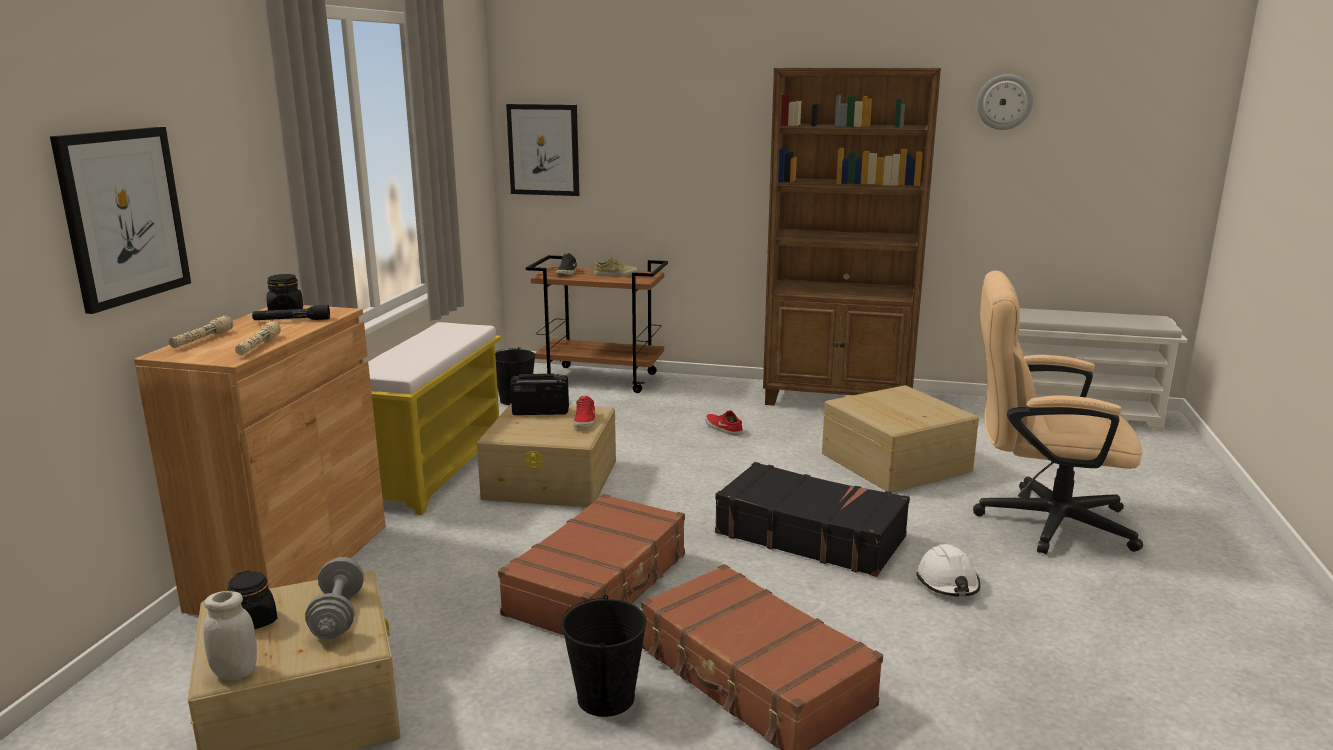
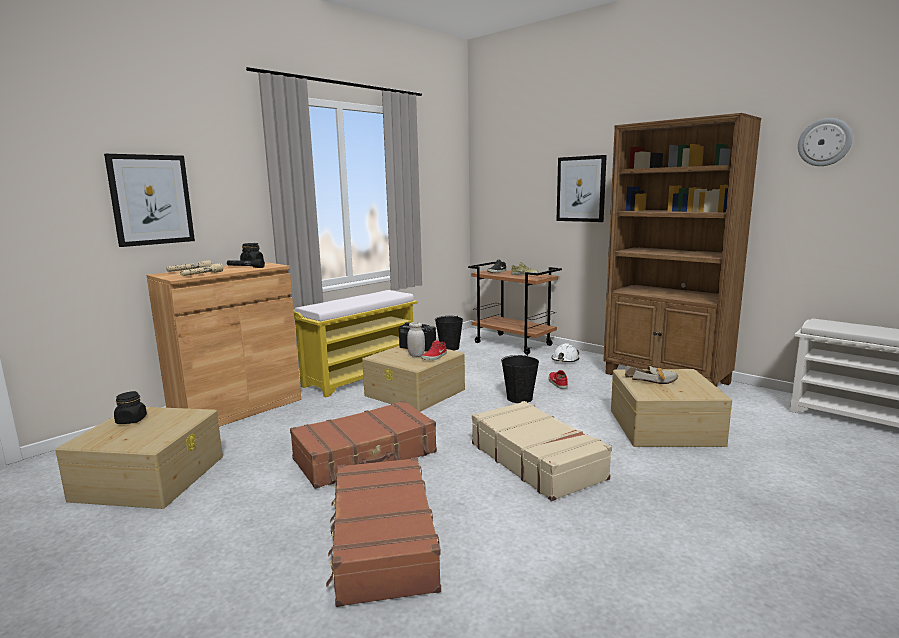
camera: 30 degrees right, 5 degrees down
(235, 672) = (87, 441): white jar -> white jar (416, 355)
(338, 615) = (165, 427): grey dumbbell -> none
(543, 150) = (495, 194): picture -> picture (581, 189)
(606, 697) = (284, 523): black bucket -> black bucket (520, 398)
(810, 535) = (537, 460): black suitcase -> beige suitcase
(886, 408) = (654, 381): none -> shoe
(948, 583) = (606, 522): white hard hat -> white hard hat (565, 360)
(1039, 520) = (749, 497): beige office chair -> none

